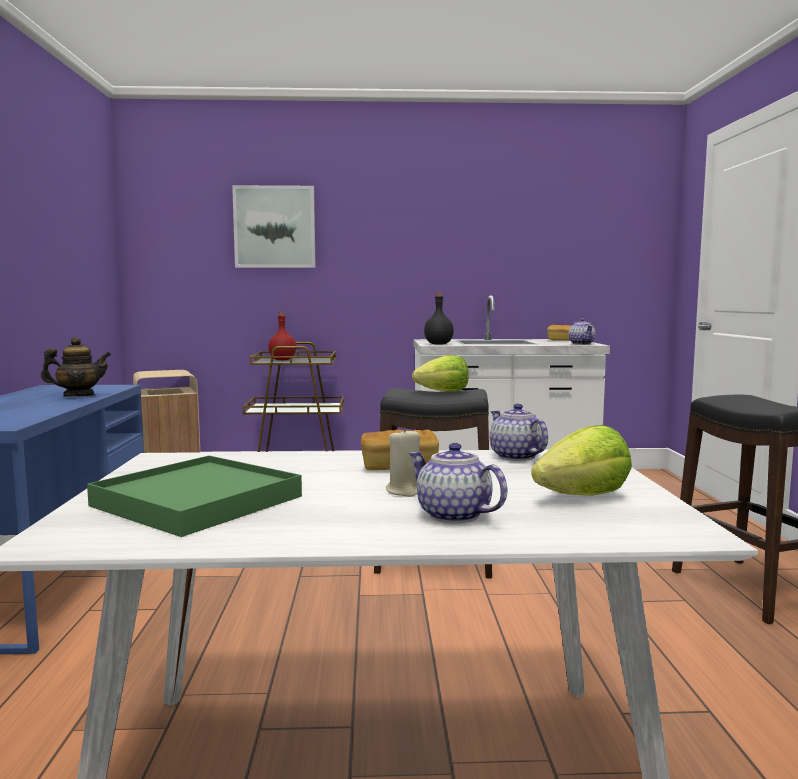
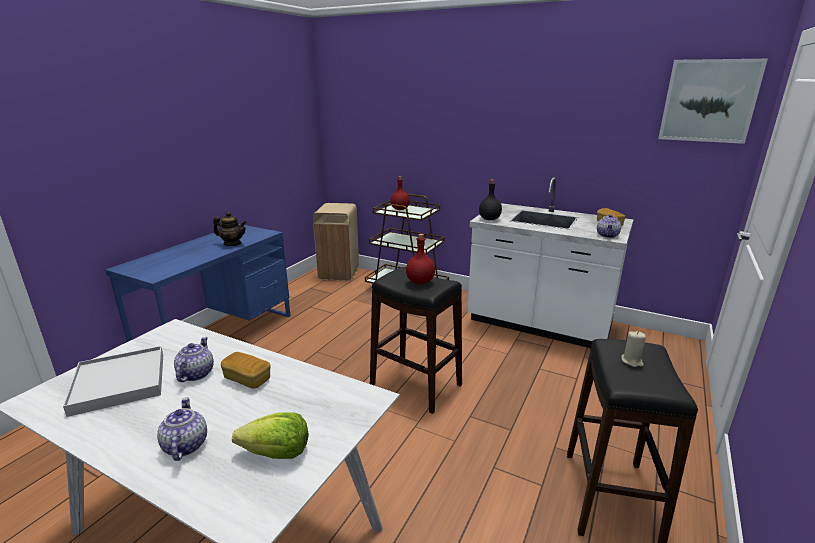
camera: 30 degrees right, 15 degrees up
(197, 501) = (120, 382): green tray -> white tray
(275, 227) = (406, 111): picture -> picture (709, 101)
(405, 491) = (207, 408): beige candle -> beige candle (632, 361)
(444, 391) = (420, 282): lettuce -> red bottle
(515, 456) = (328, 386): teapot -> teapot (196, 373)

